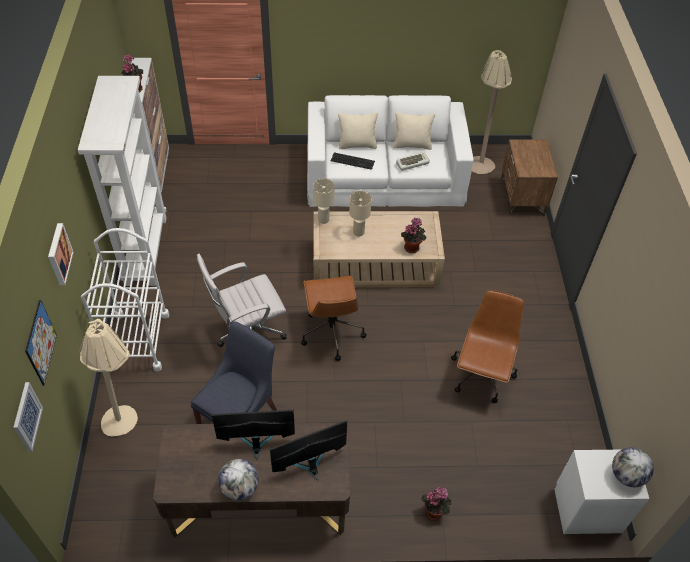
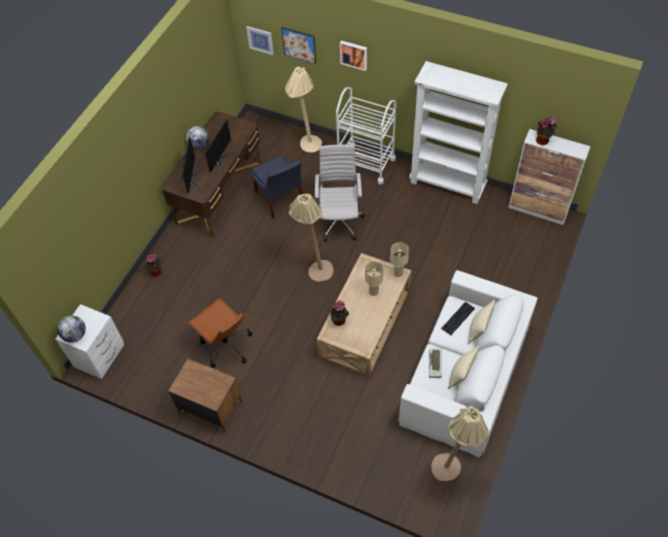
camera: 120 degrees right, 5 degrees up
(331, 332) = (315, 269): brown office chair -> beige floor lamp
(522, 198) = (385, 481): brown nightstand -> brown nightstand (210, 407)

